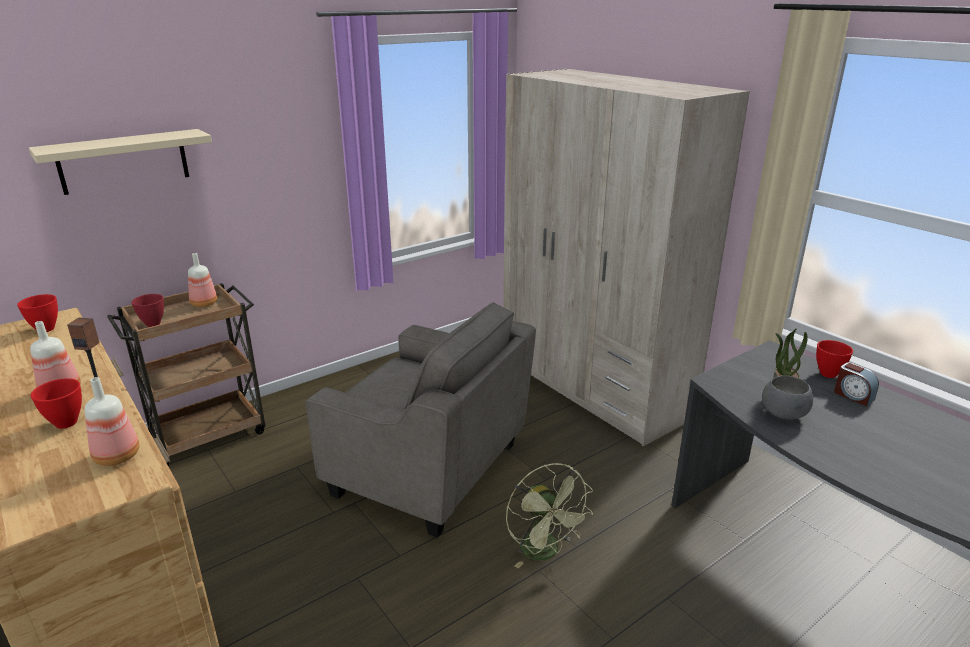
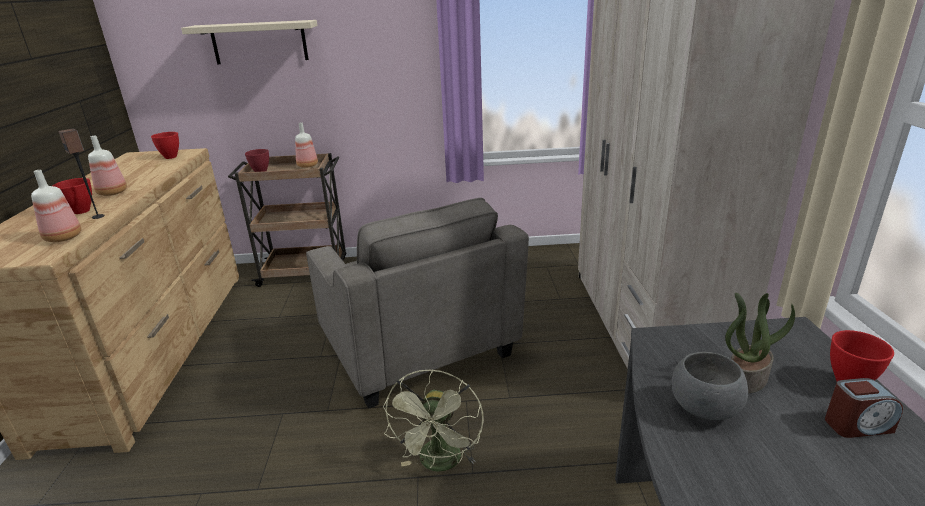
camera: 35 degrees right, 0 degrees up
(853, 396) = (857, 425): alarm clock -> alarm clock turned 90 degrees counterclockwise

